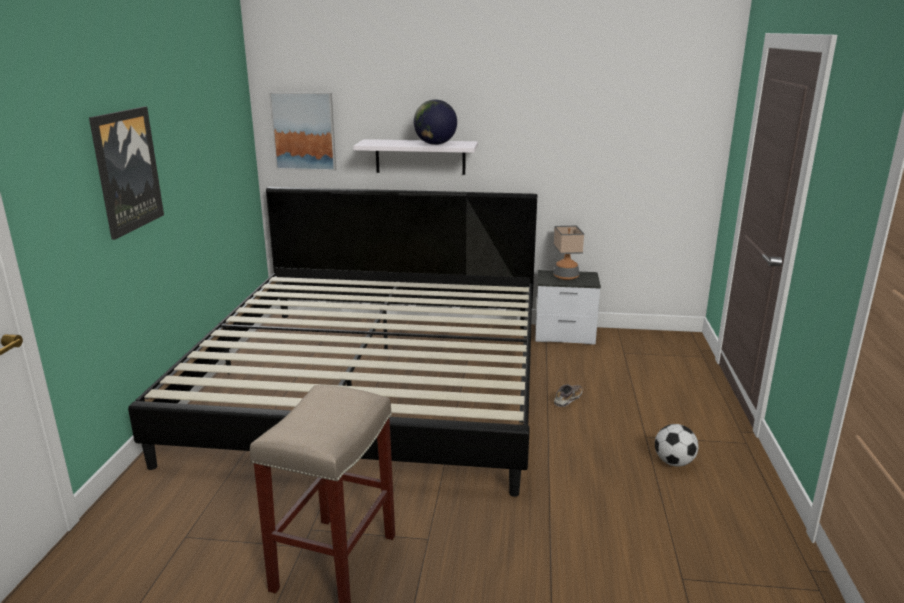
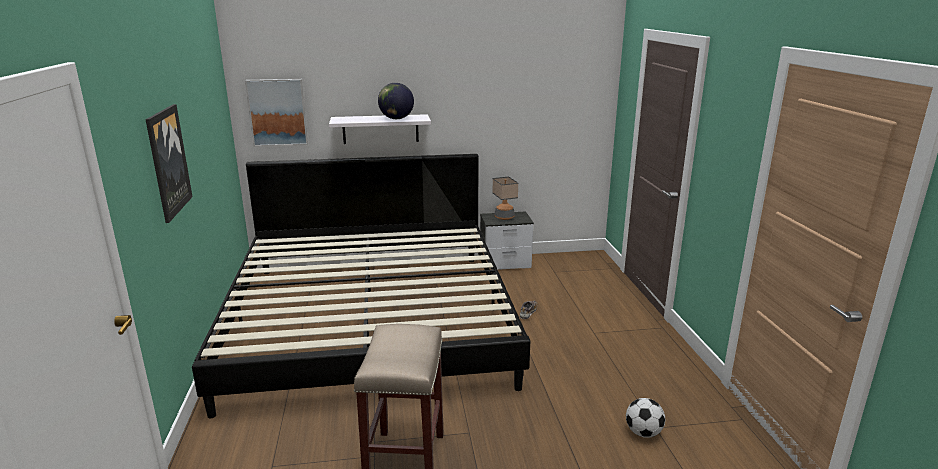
camera: 15 degrees left, 0 degrees up
(673, 462) = (620, 348): football -> football (643, 433)

